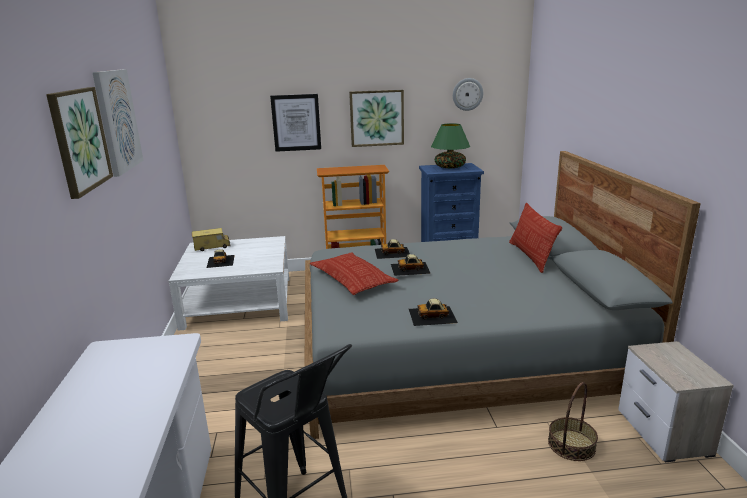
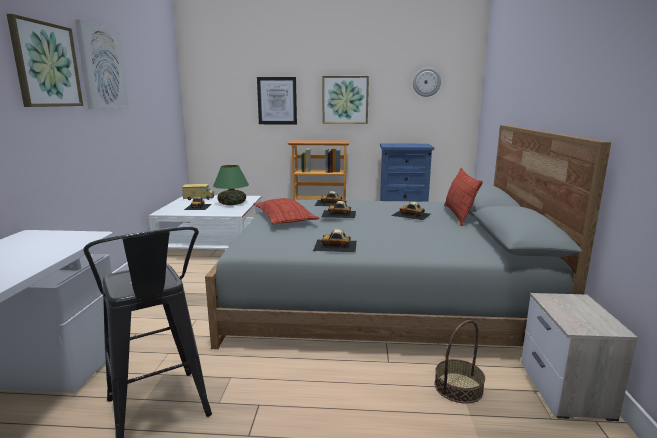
camera: 10 degrees right, 5 degrees down
(450, 167) = (406, 144): green table lamp -> green table lamp (232, 204)
(484, 261) = (411, 214): none -> toy car

